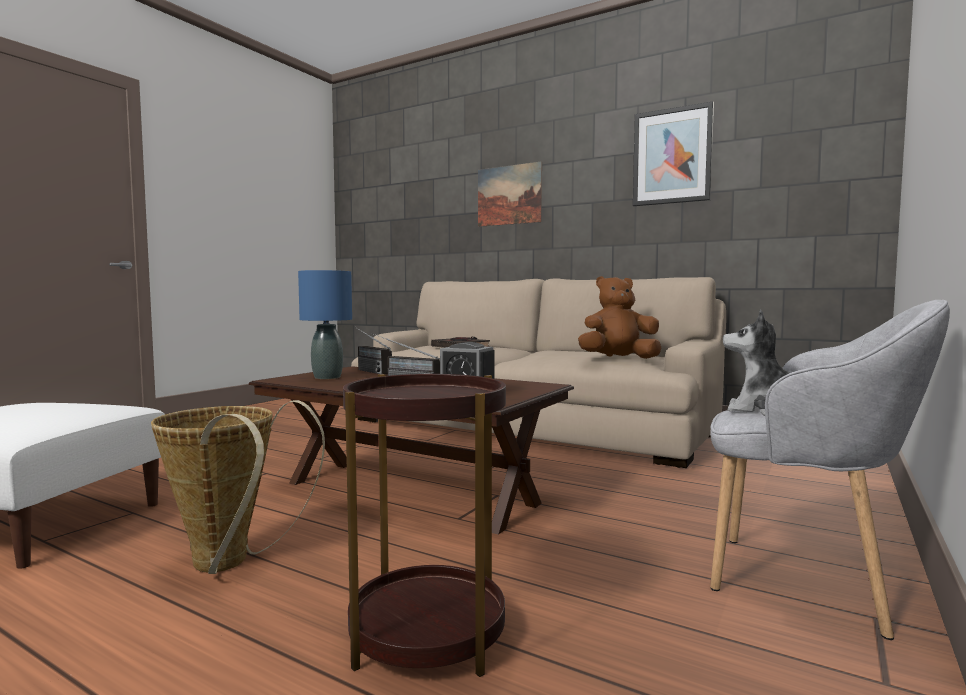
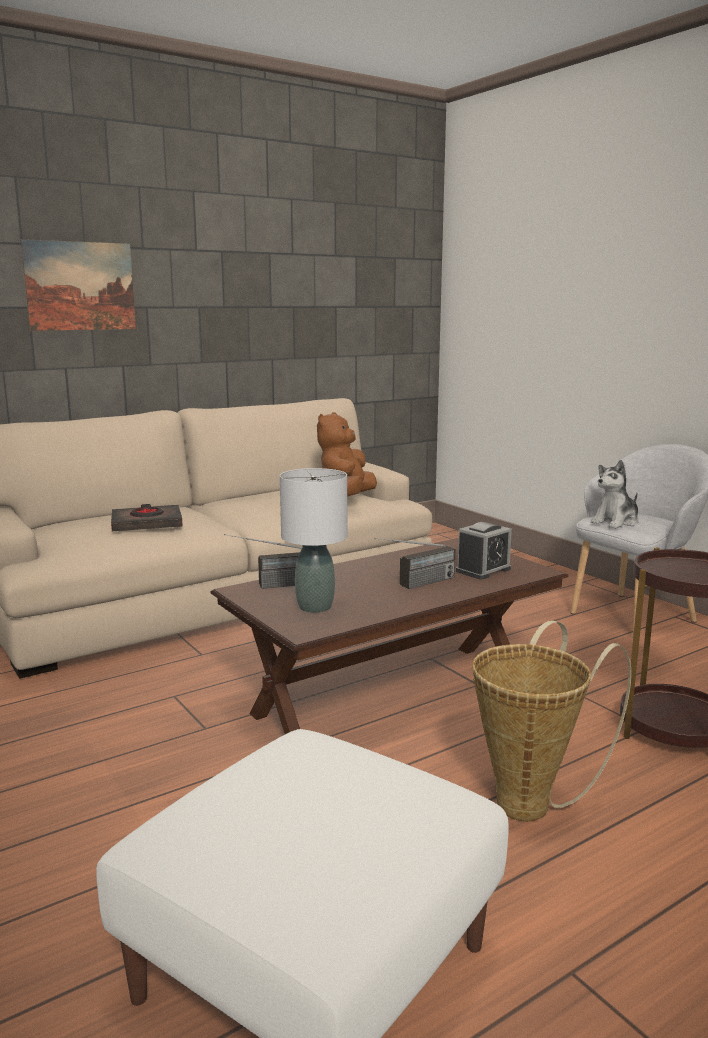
camera: 65 degrees left, 10 degrees up
(327, 377) = (314, 607): blue table lamp -> grey table lamp
(672, 156) = (284, 263): picture -> none

